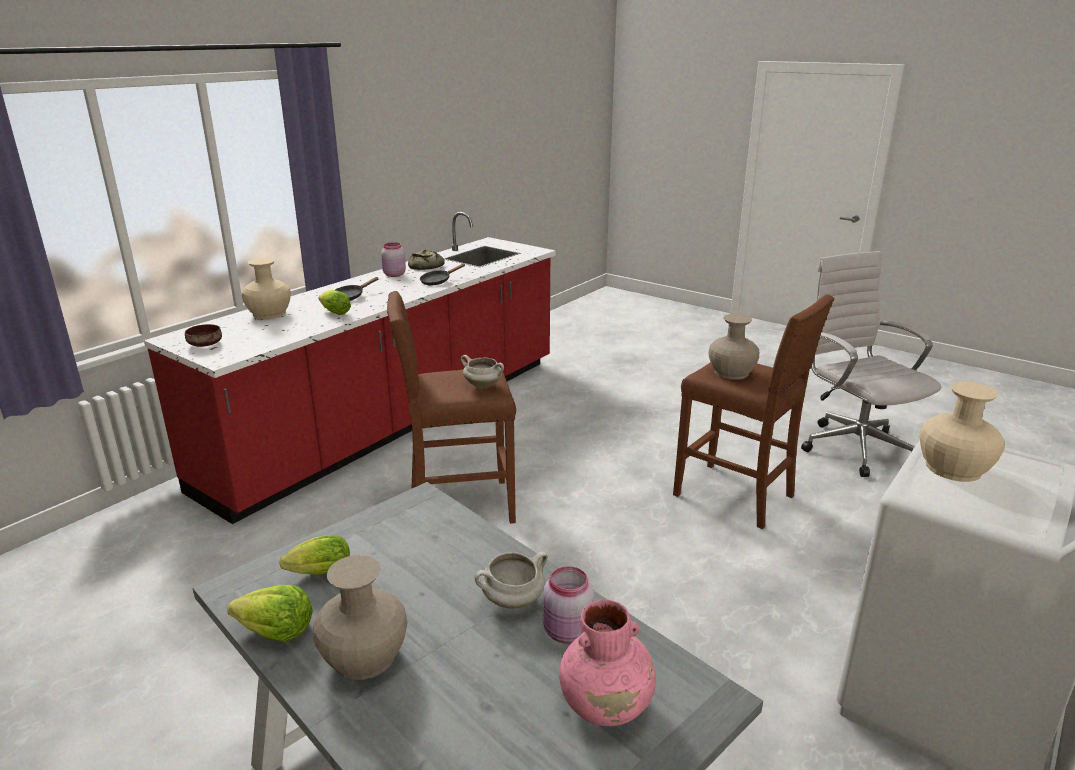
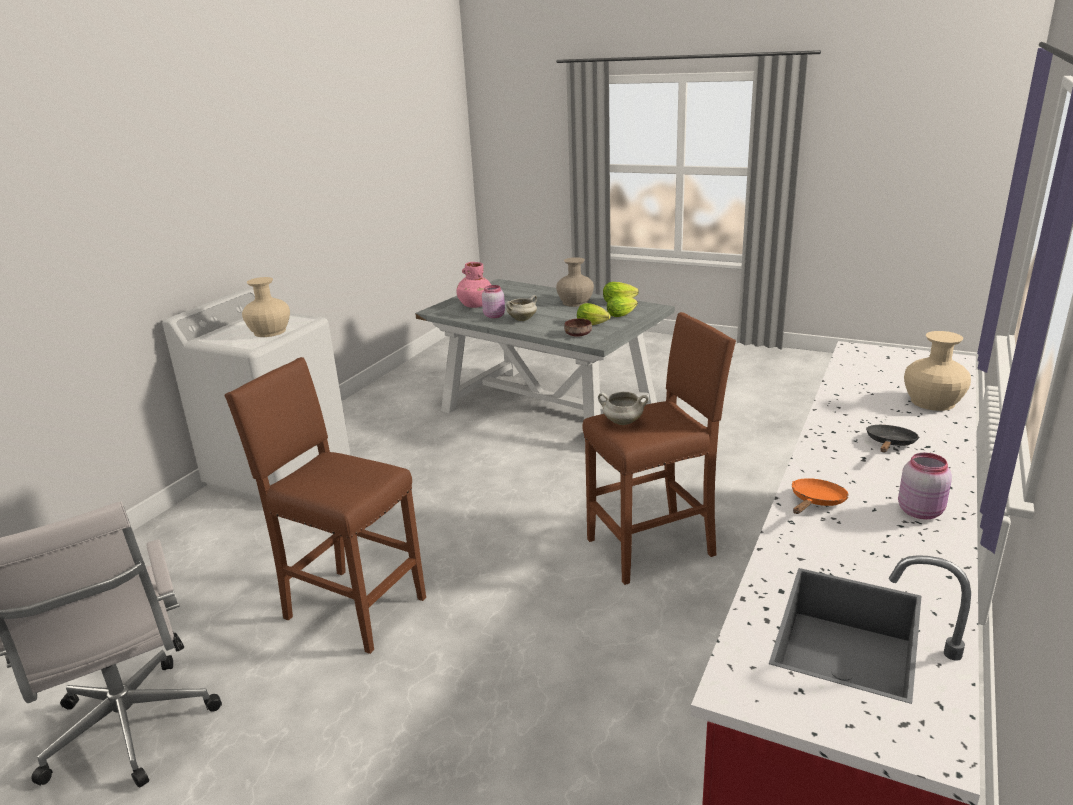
camera: 170 degrees right, 0 degrees up
(206, 344) = (903, 359): brown bowl -> brown bowl (577, 335)
(334, 312) = (858, 413): lettuce -> lettuce (594, 324)
(425, 266) = (907, 552): bread -> none
(438, 281) = (816, 502): black frying pan -> orange frying pan
(731, 372) = (350, 476): beige vase -> none

